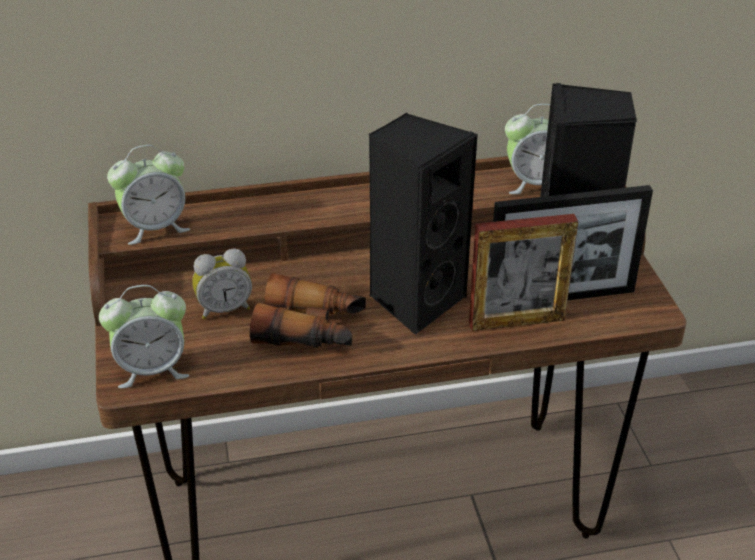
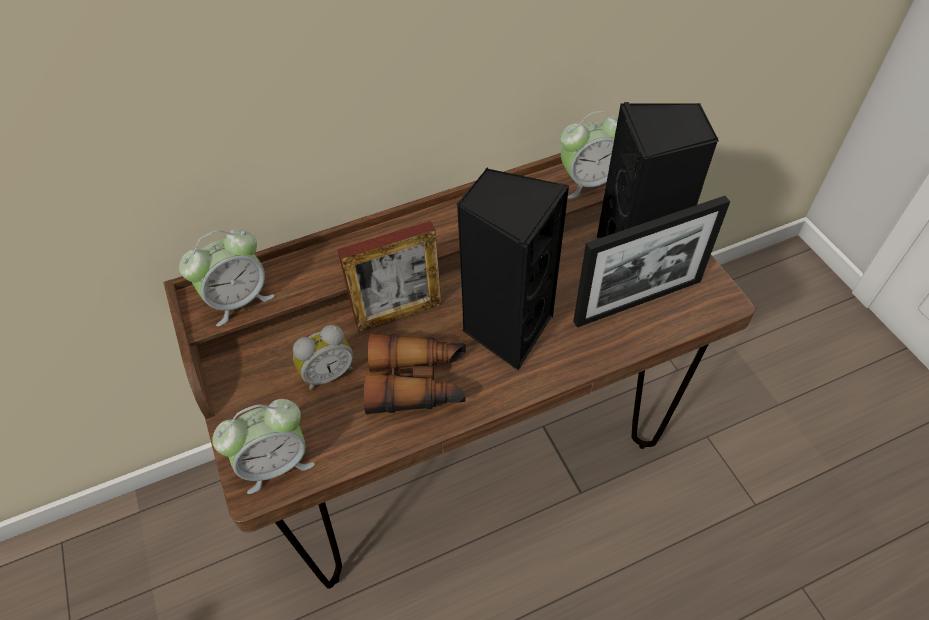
camera: 10 degrees left, 15 degrees up
(516, 321) = (606, 336): picture frame -> picture frame (398, 314)

